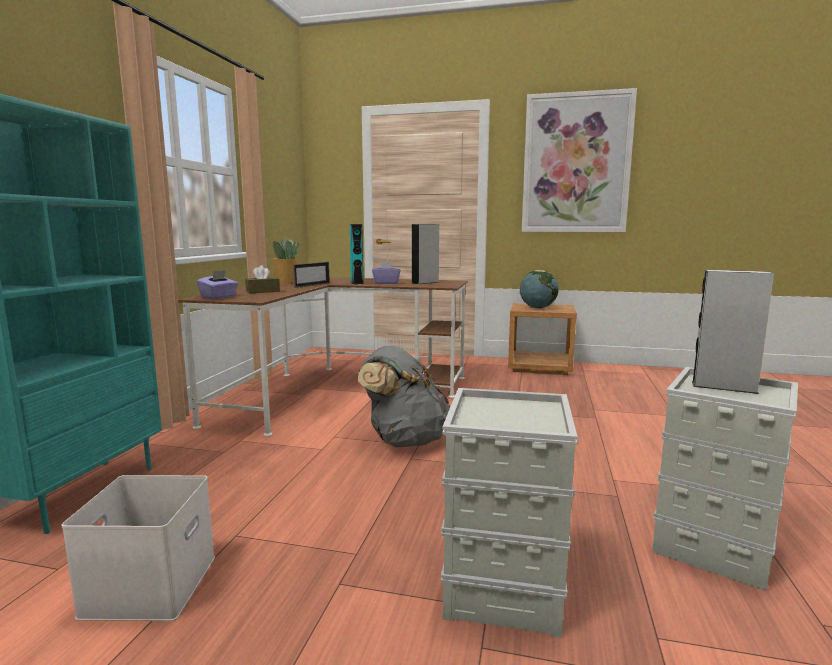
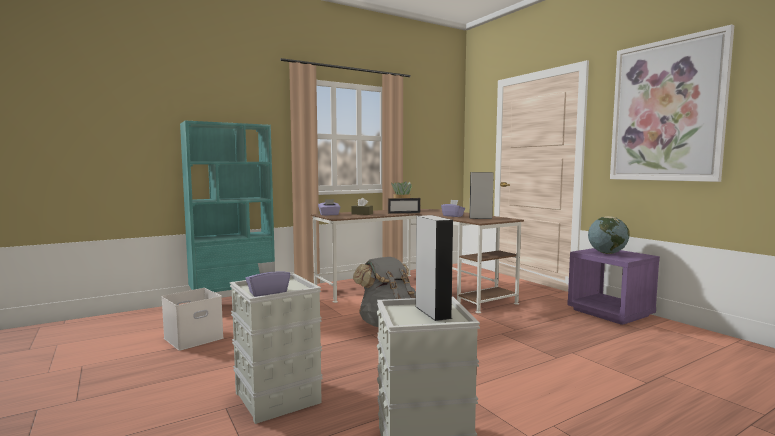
camera: 45 degrees right, 5 degrees down
(357, 282) = (437, 214): turquoise speaker -> none
(530, 423) = (268, 293): none -> purple tissue box
(540, 367) = (610, 313): brown nightstand -> purple nightstand

